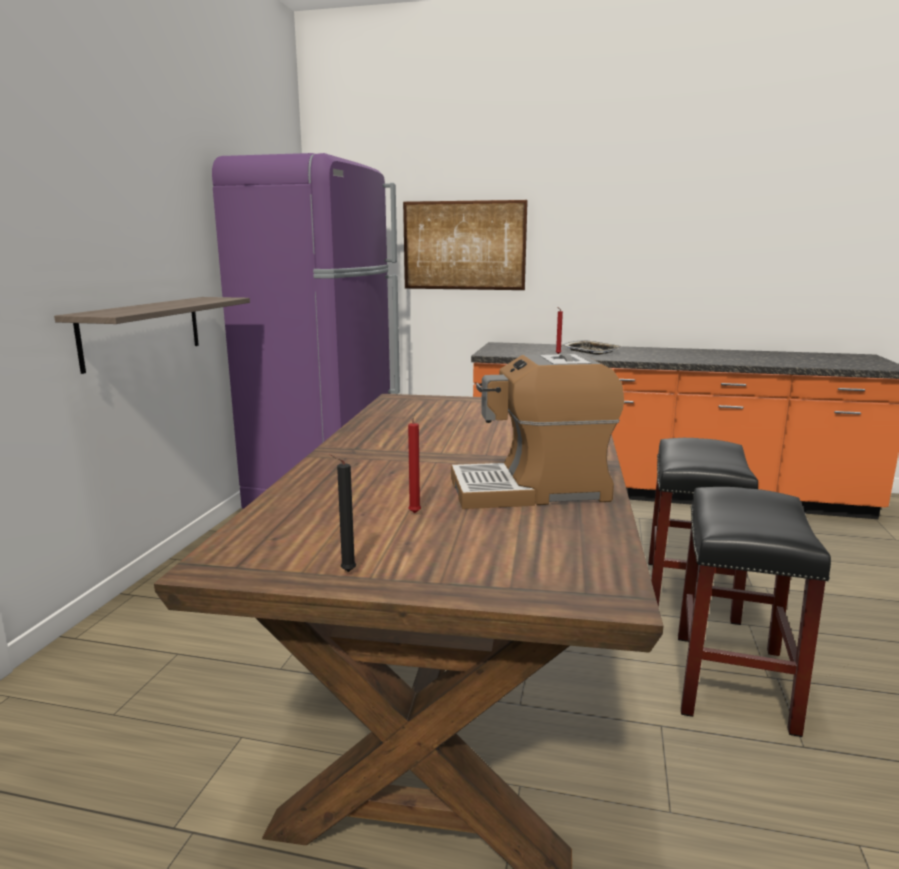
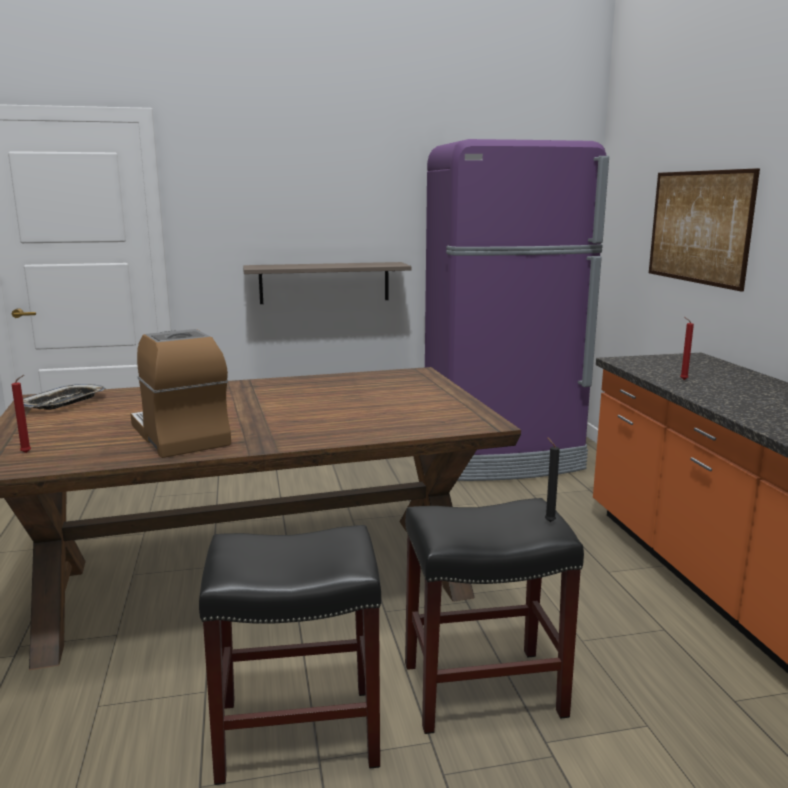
camera: 65 degrees right, 0 degrees up
(345, 572) = (27, 418): black candle -> black candle (548, 521)
(415, 512) = (122, 416): red candle -> red candle (28, 452)
(591, 351) = (738, 389): tray -> tray (63, 403)

